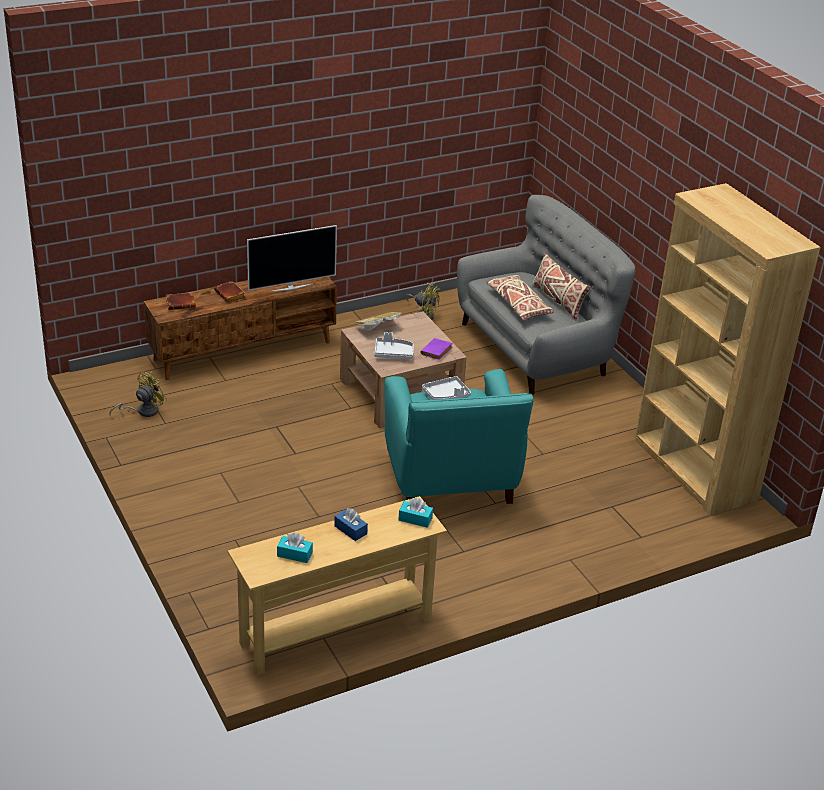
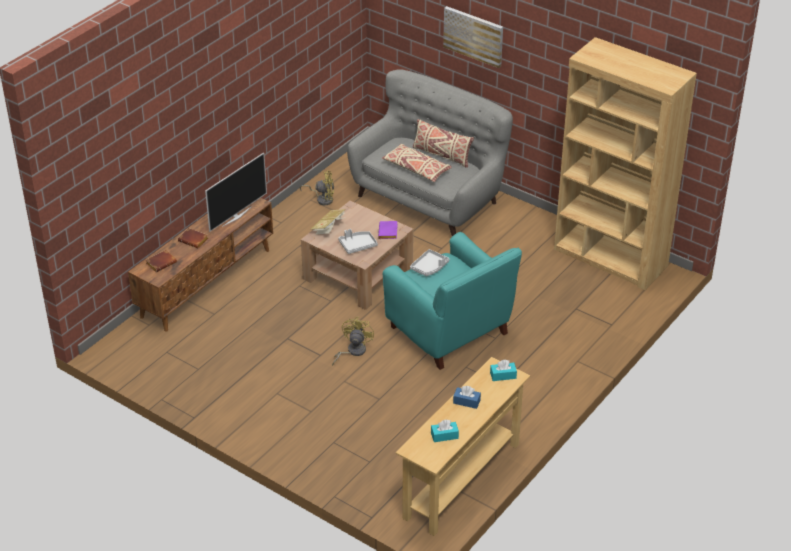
camera: 25 degrees left, 5 degrees up
(143, 411) = (171, 365): yellow fan -> yellow fan (353, 351)
(620, 167) = (473, 36): none -> picture

